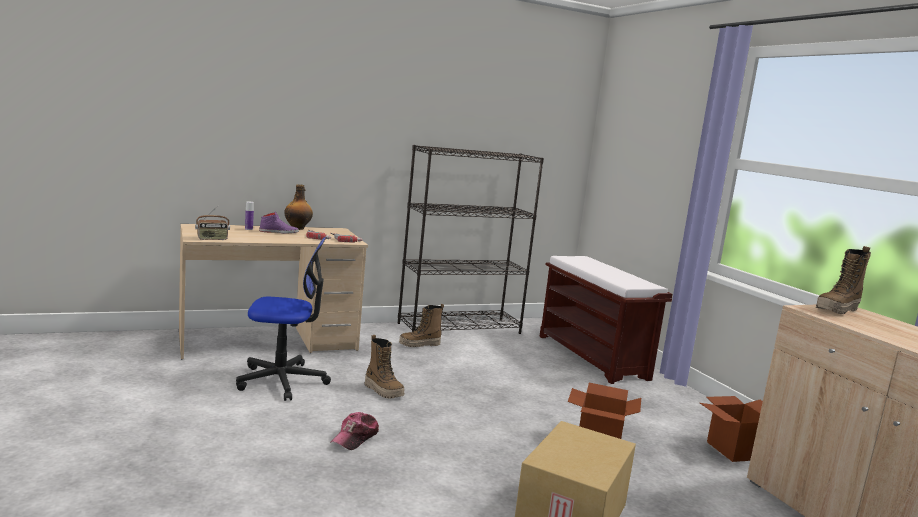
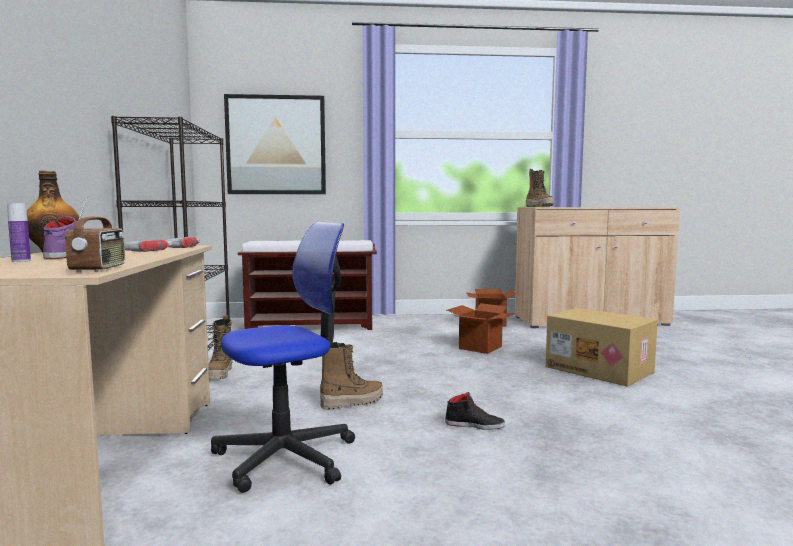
camera: 70 degrees left, 5 degrees down
(282, 381) = (286, 457): office chair -> office chair turned 45 degrees clockwise
(355, 437) = (474, 425): cap -> black shoe
(639, 164) = (276, 145): none -> picture

